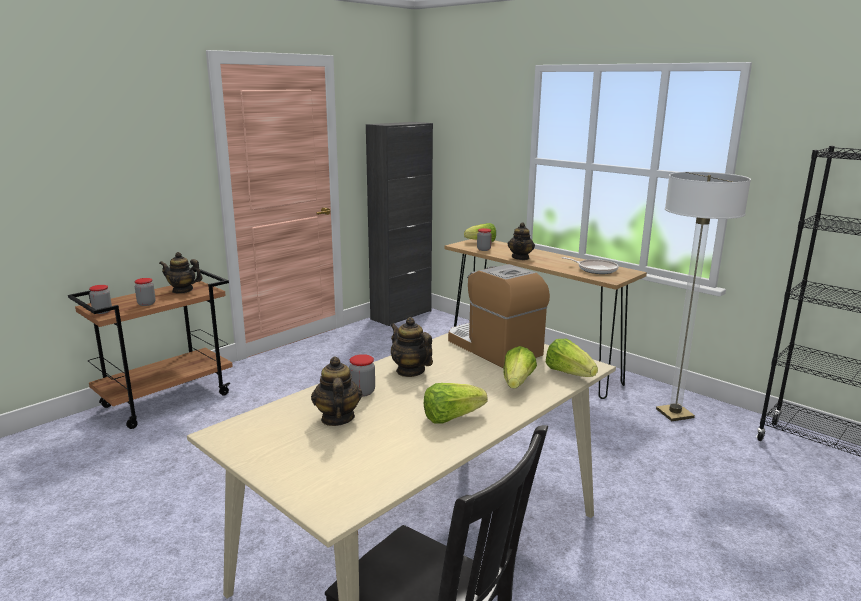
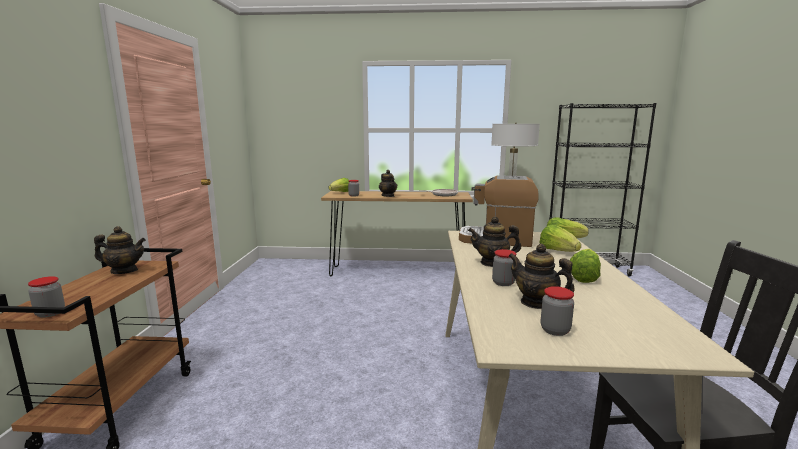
camera: 40 degrees left, 5 degrees down
(146, 304) = (103, 291): jar -> jar (555, 330)
(182, 290) = (124, 271): teapot -> teapot turned 150 degrees counterclockwise
(401, 315) = (262, 268): black cabinet -> none

